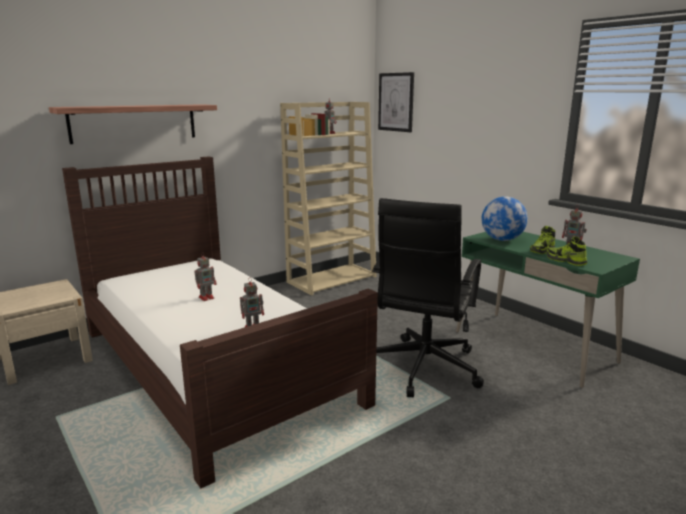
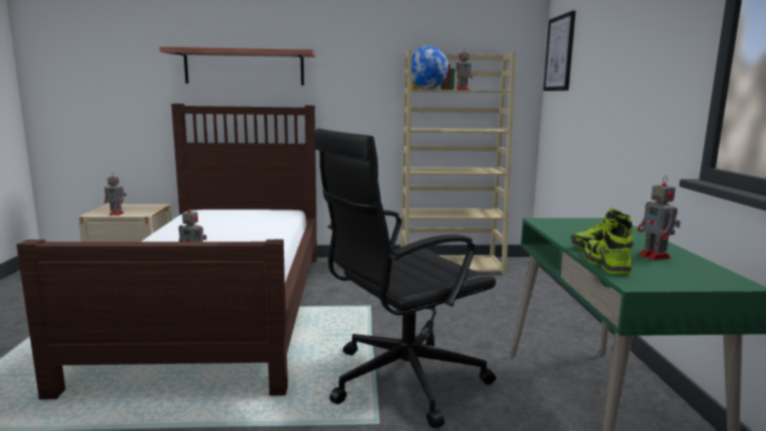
camera: 35 degrees right, 5 degrees down
(207, 297) = (220, 234): toy robot -> toy robot (117, 214)
(502, 240) = (571, 228): globe -> globe (427, 89)

